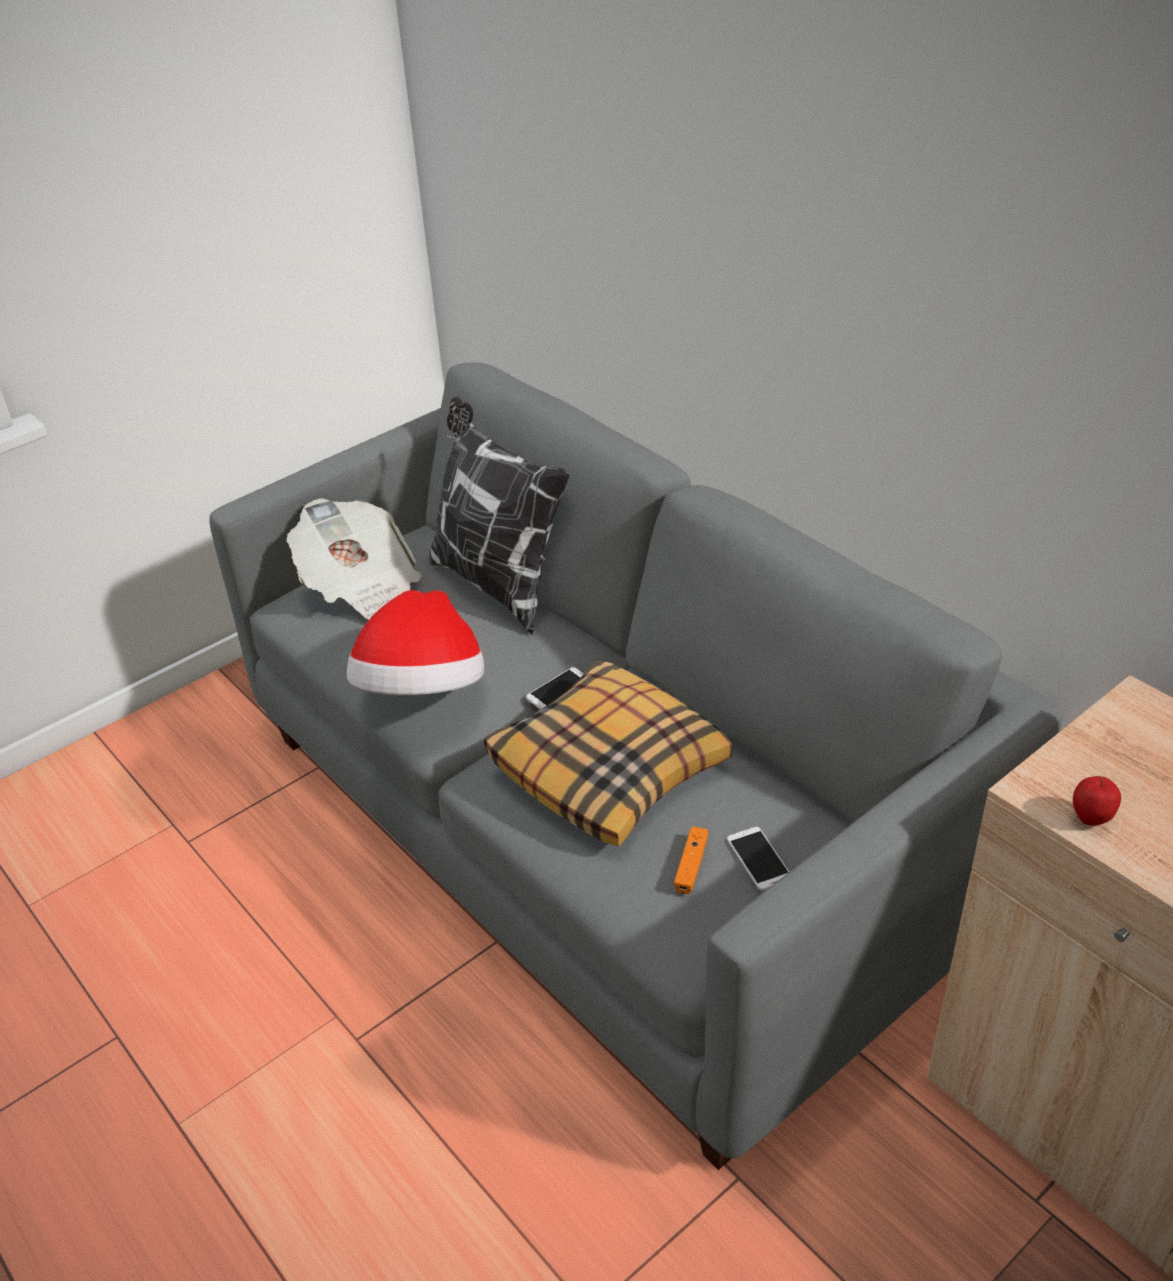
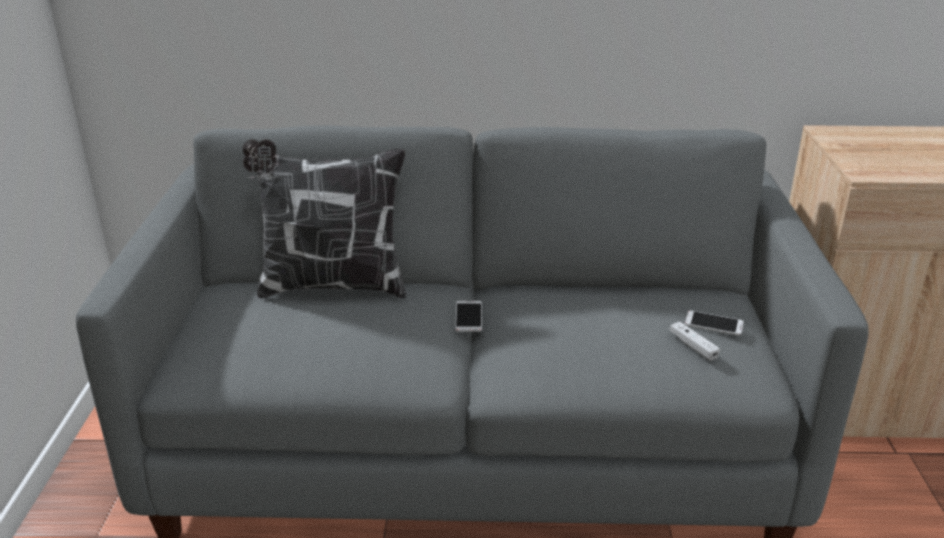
camera: 50 degrees left, 10 degrees down
(360, 586) = (229, 333): newspaper -> none
(422, 692) = (390, 361): hat -> none
(610, 768) = (569, 332): pillow -> none
(691, 865) = (693, 346): orange game controller -> white game controller
(1090, 820) = (902, 172): apple -> none

